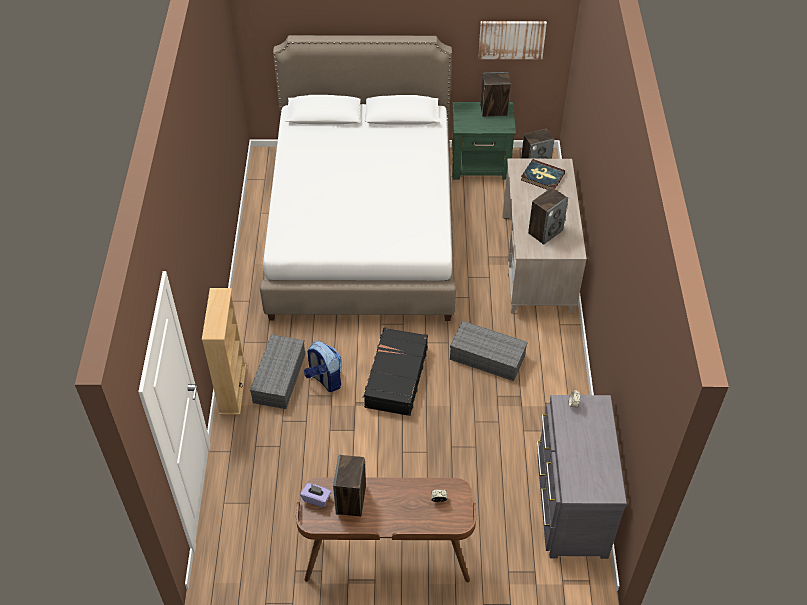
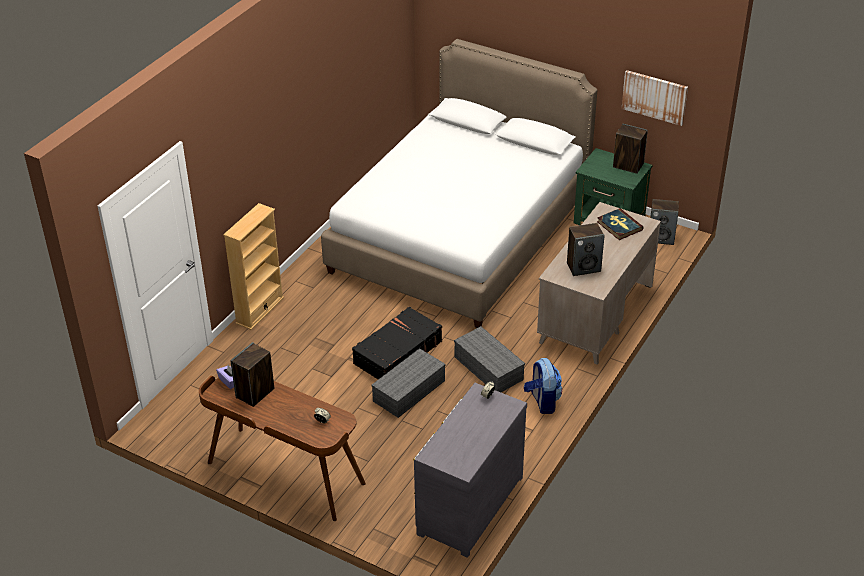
camera: 30 degrees right, 10 degrees down
(279, 377) = (302, 316): grey storage box -> grey storage box (409, 390)
(324, 379) = (337, 331): backpack -> backpack (542, 401)

